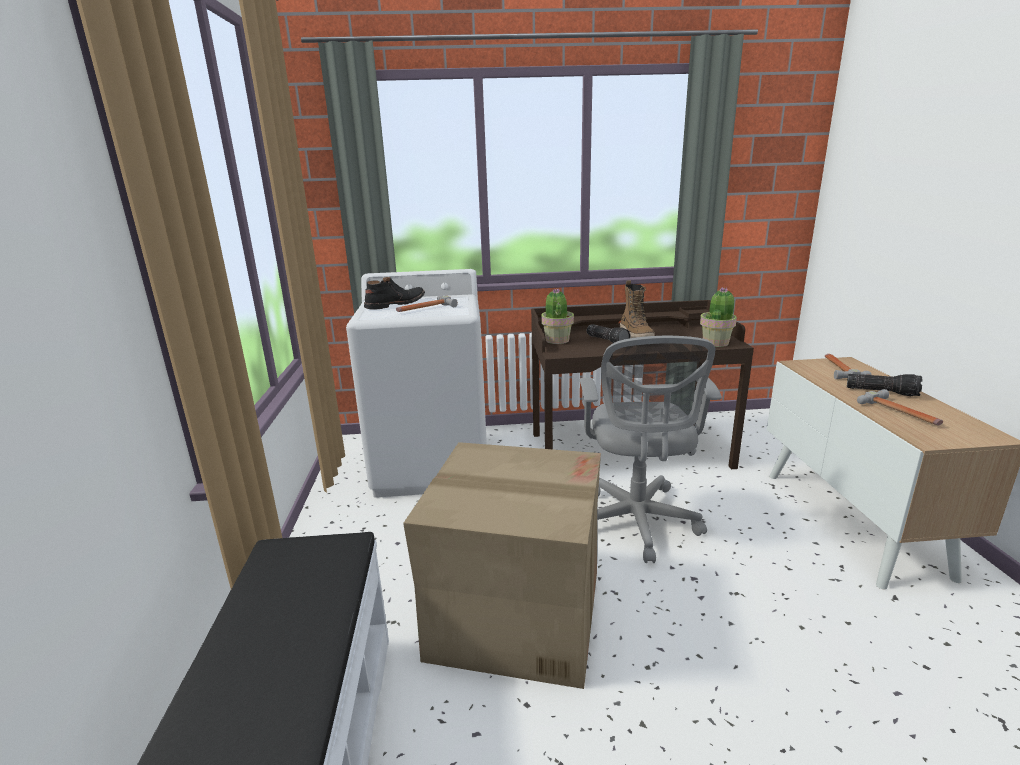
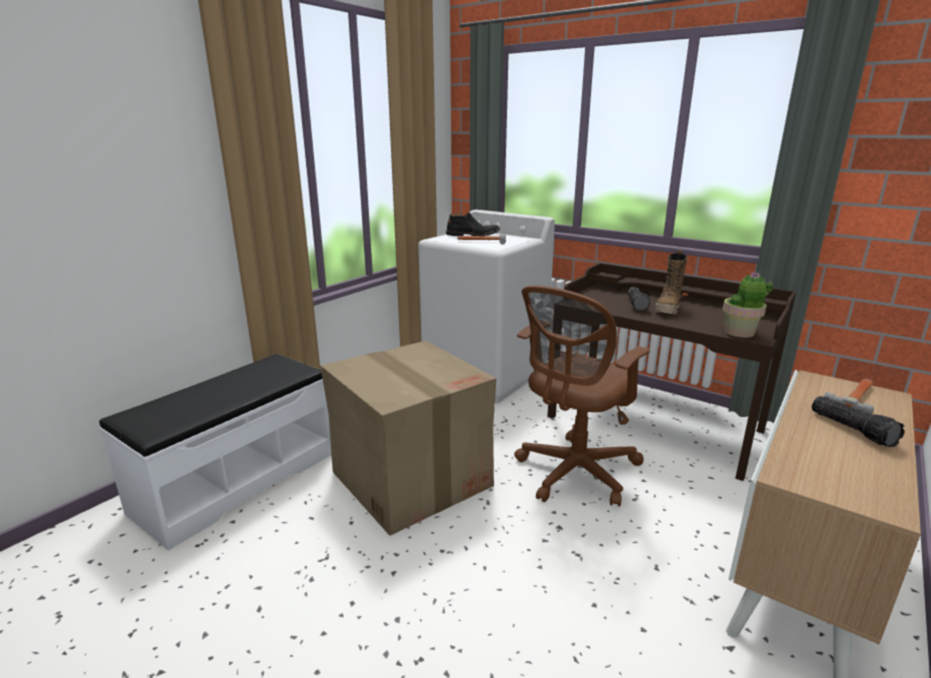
camera: 40 degrees right, 0 degrees up
(557, 340) = (594, 294): potted plant -> none
(637, 524) = (573, 474): grey office chair -> brown office chair
(901, 413) = (820, 450): hammer -> none

